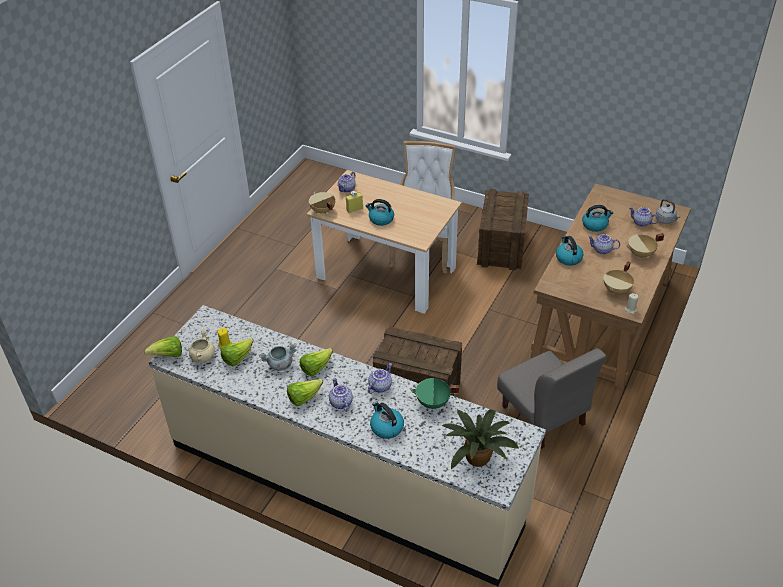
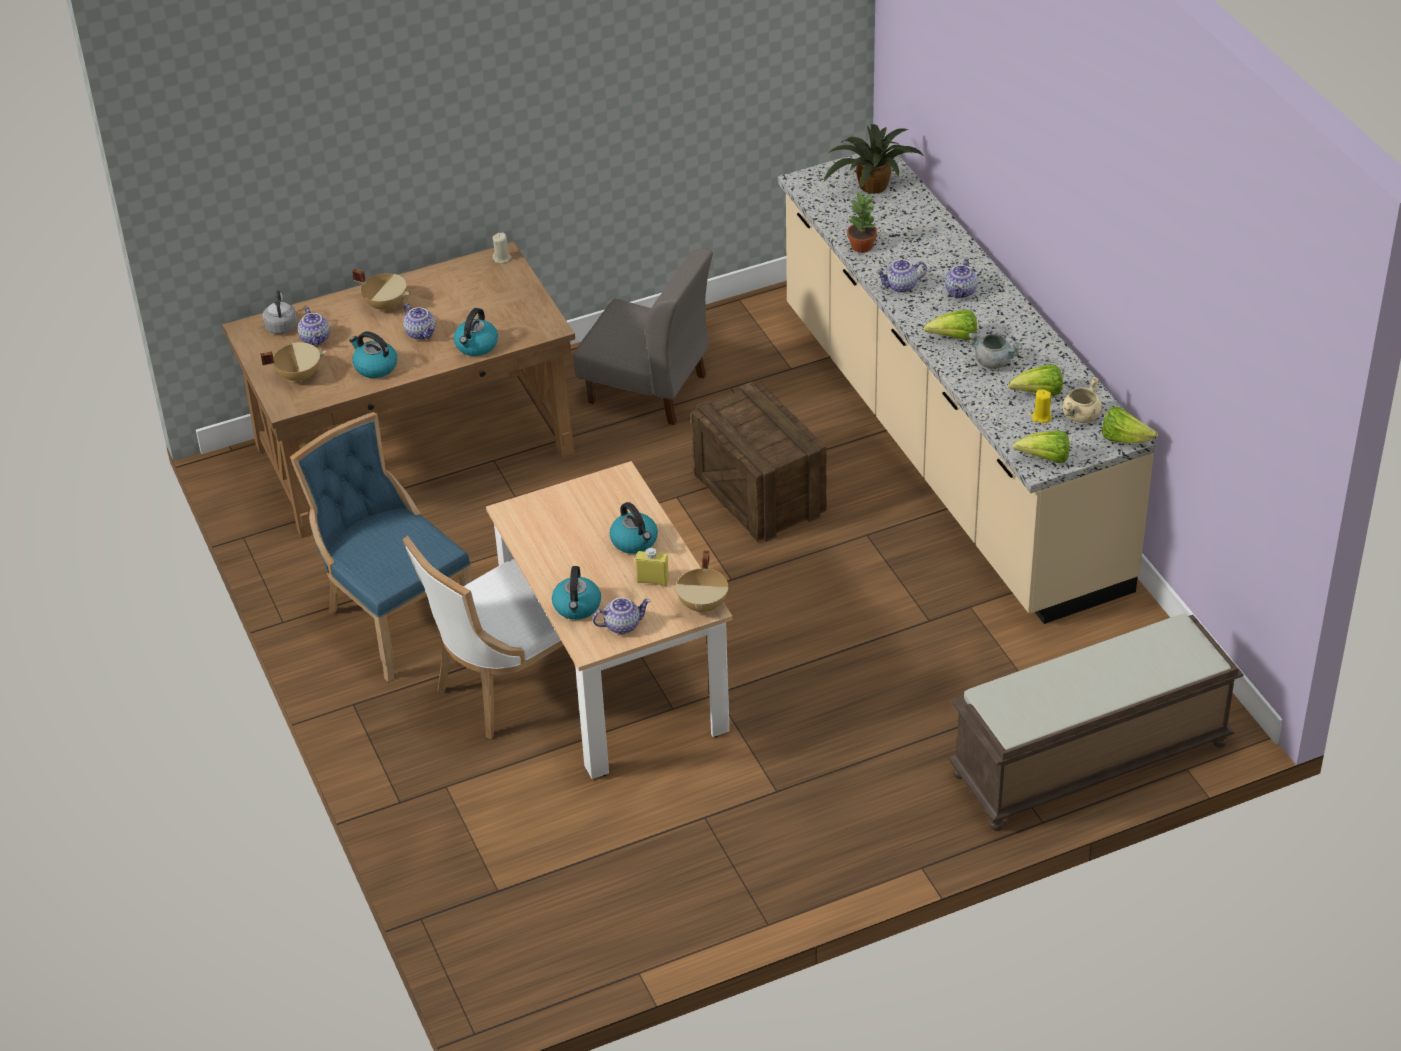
camera: 140 degrees left, 0 degrees up
(147, 347) = (1089, 761): none -> brown bench
(304, 398) = (997, 315): lettuce -> lettuce (1045, 459)
(386, 427) = (935, 249): kettle -> kettle (577, 607)
(433, 403) = (862, 246): green cooking pot -> potted plant
(501, 247) = (394, 619): crate -> blue chair
(543, 416) = (648, 389): grey chair -> grey chair turned 105 degrees clockwise
(617, 290) = (483, 283): beige cooking pot -> beige cooking pot (299, 375)

